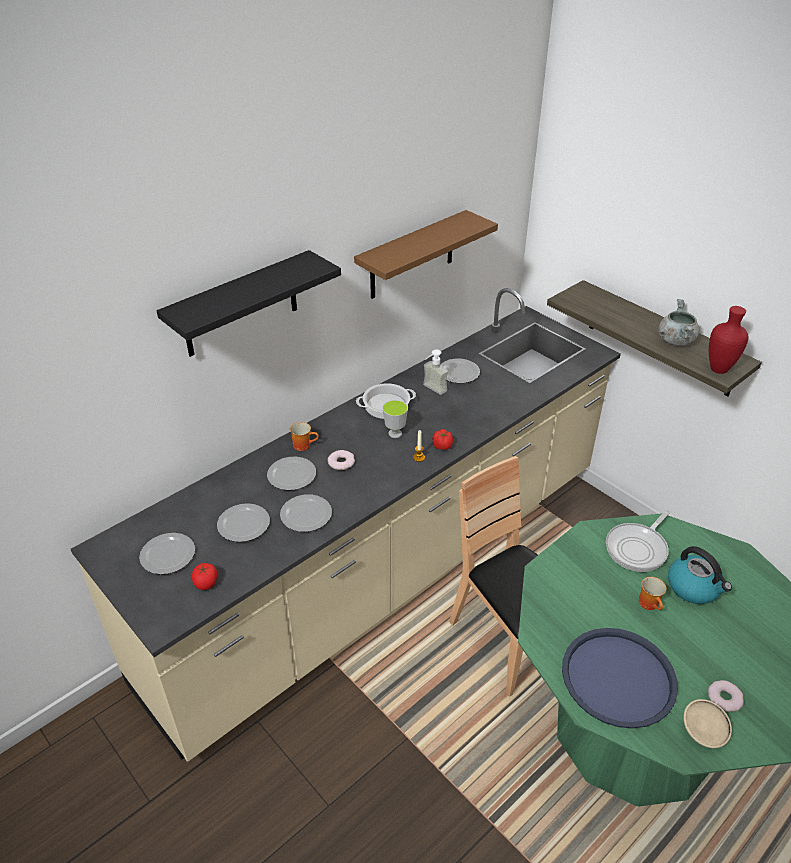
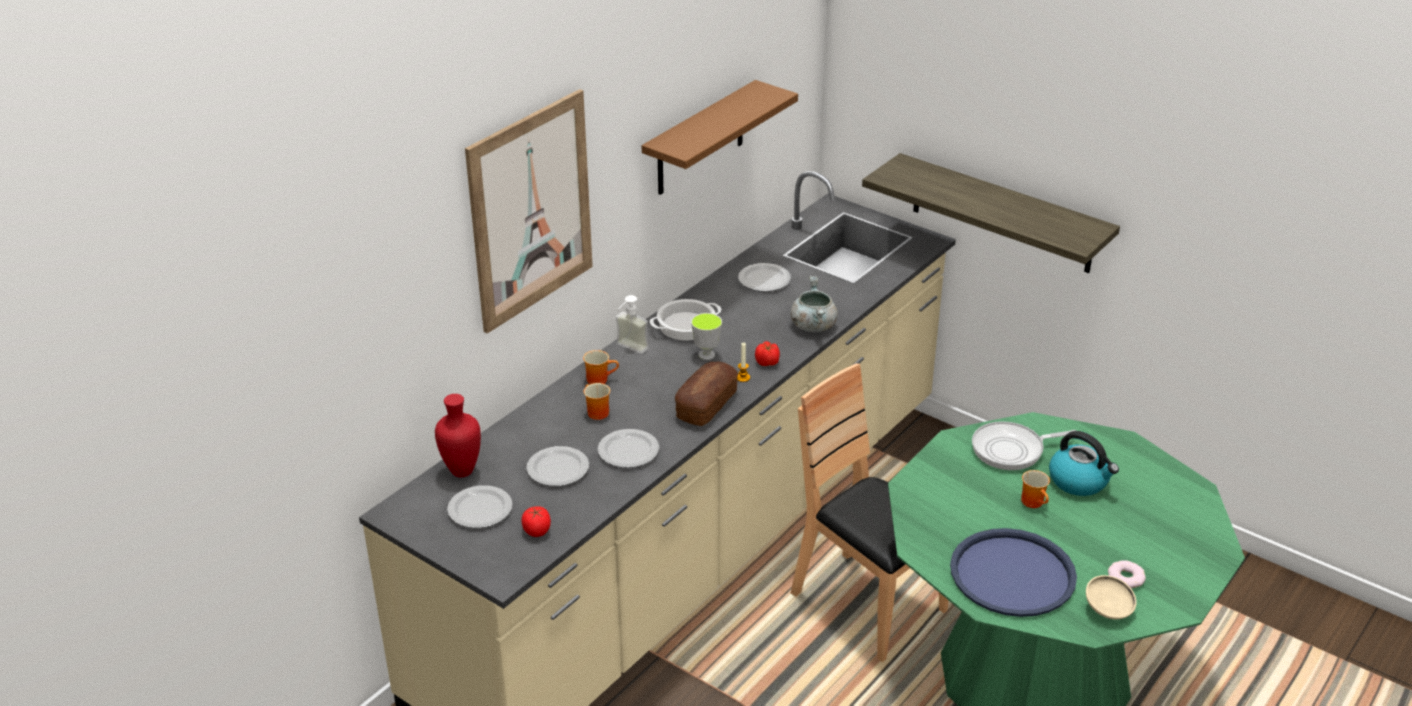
camera: 10 degrees left, 5 degrees down
(241, 305) = (531, 211): black shelf -> picture
(291, 475) = (595, 412): plate -> mug
(341, 462) = (651, 392): donut -> none
(382, 479) = (706, 405): none -> bread
(431, 390) = (736, 303): soap dispenser -> soap dispenser (628, 349)
(638, 548) = (1012, 450): frying pan -> frying pan turned 45 degrees clockwise
(675, 340) = (1020, 212): grey cooking pot -> grey cooking pot (813, 325)
(718, 369) = (1073, 238): red vase -> red vase (462, 470)

